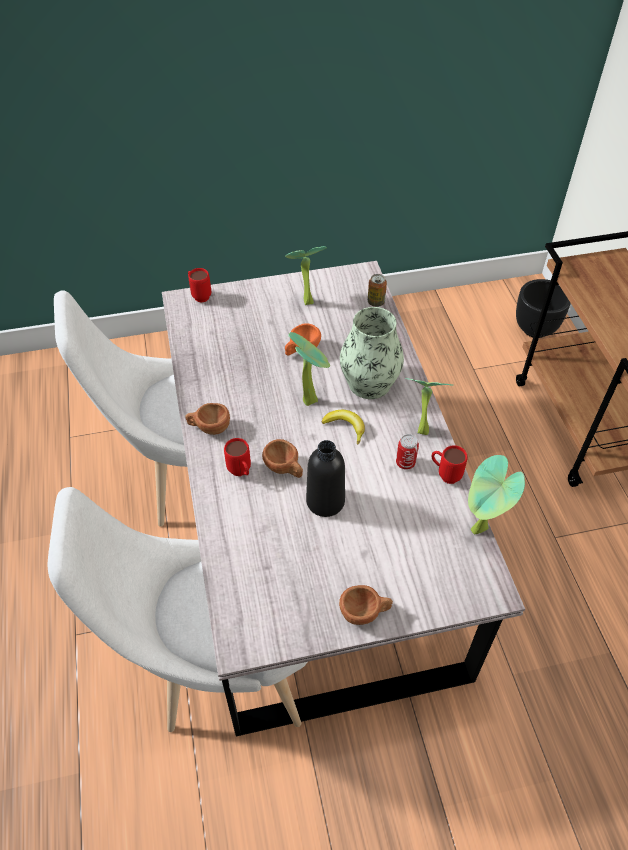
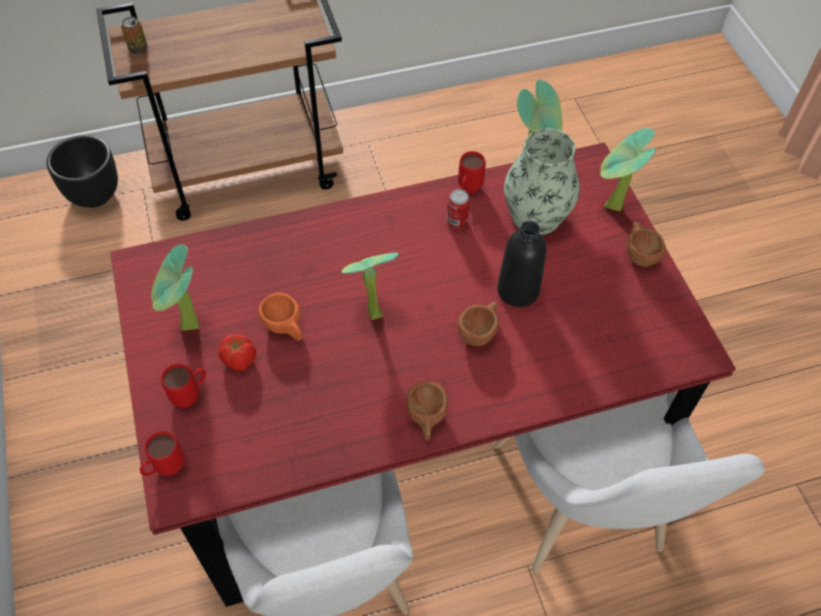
camera: 95 degrees left, 5 degrees up
(241, 473) = (492, 375): red mug -> red mug (191, 395)
(276, 326) = (239, 360): none -> tomato
(316, 536) = (407, 422): grey dining table -> red dining table
(345, 427) = (412, 276): banana -> none
(369, 383) = (342, 255): vase -> vase (536, 216)
(376, 302) = (197, 250): can -> can (138, 49)
(420, 428) = (407, 208): potted plant -> potted plant (611, 209)

